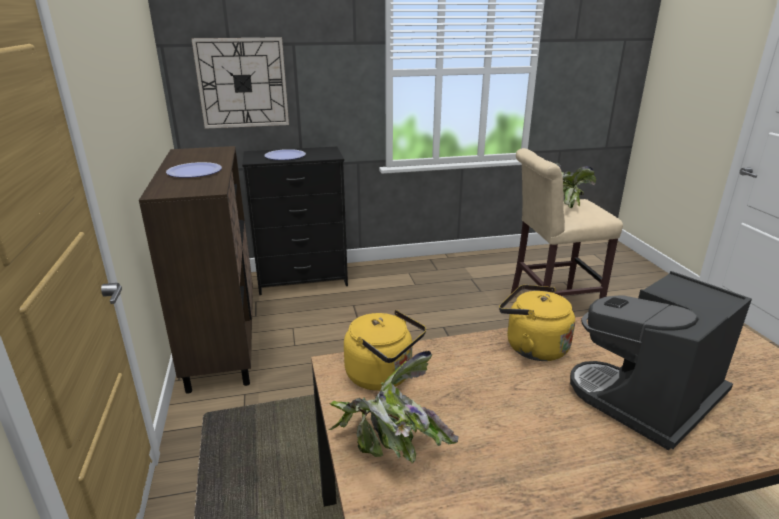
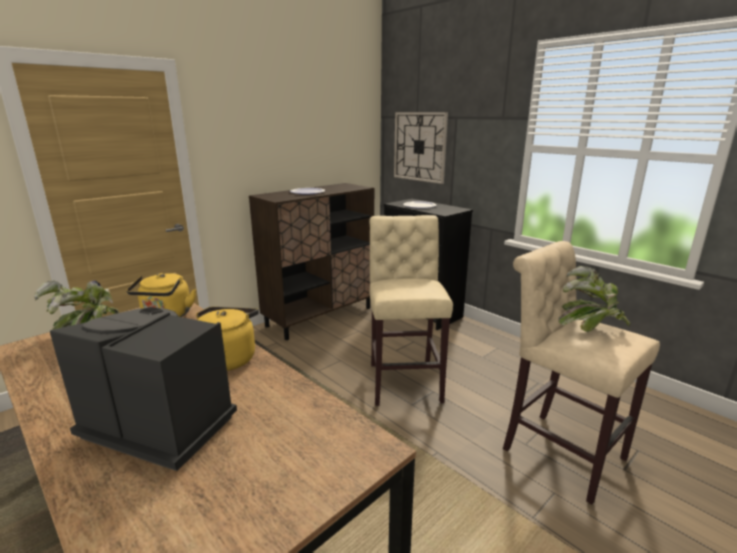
camera: 60 degrees right, 5 degrees down
(413, 334) = (404, 380): none -> beige stool

